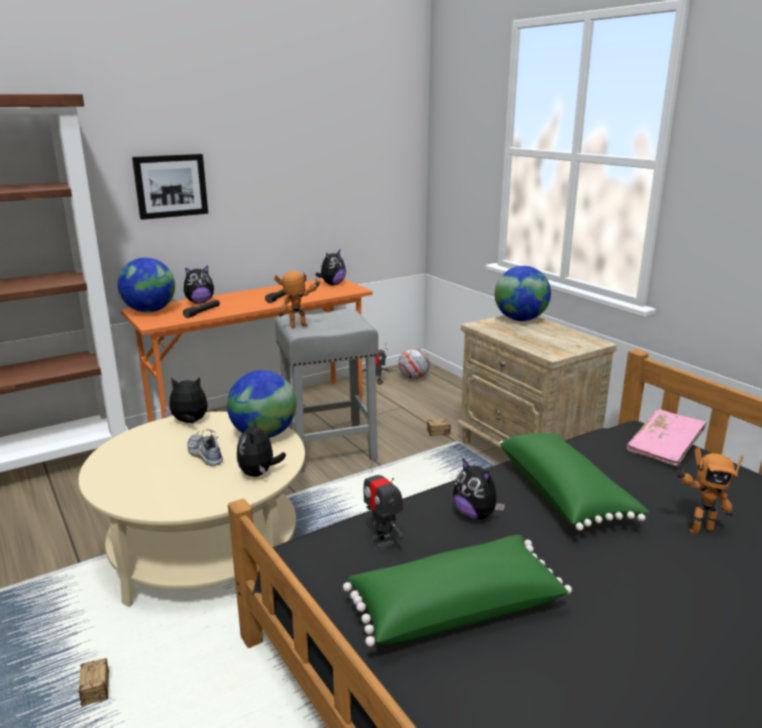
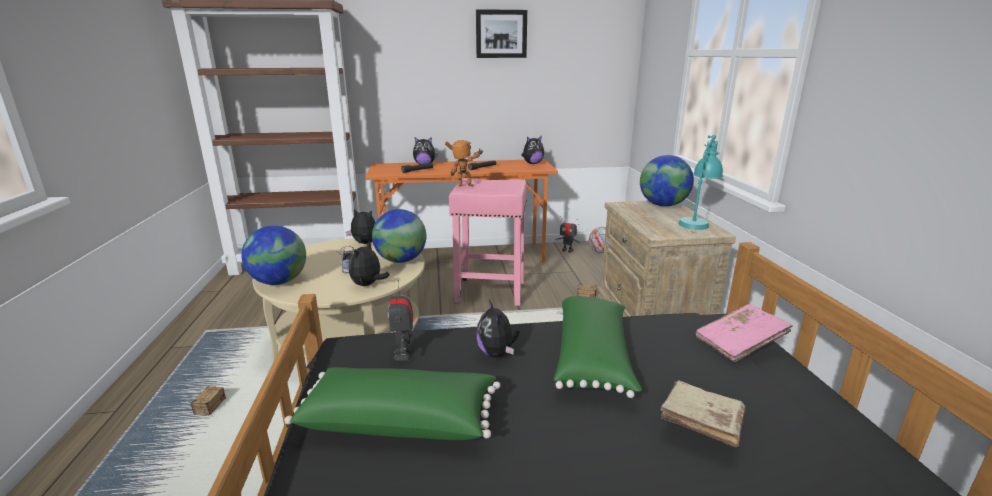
camera: 25 degrees right, 0 degrees up
(150, 311) = (386, 166): globe -> globe (279, 282)
(170, 186) = (413, 76): picture -> picture (501, 34)
(328, 451) = (489, 291): grey stool -> pink stool
(569, 333) = (696, 221): none -> turquoise table lamp
(698, 528) = (700, 424): toy robot -> beige book

